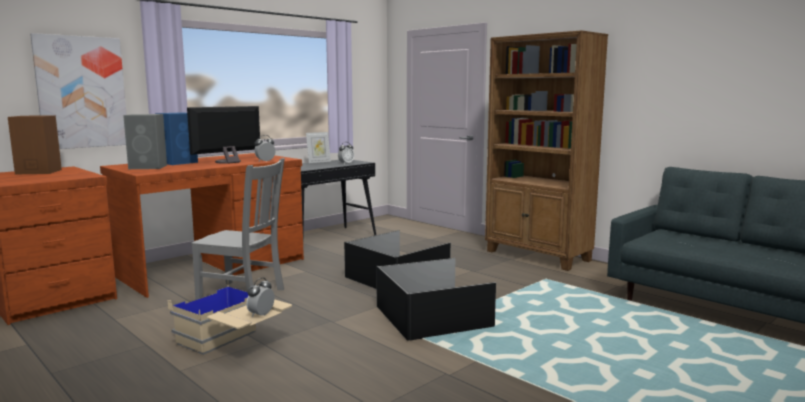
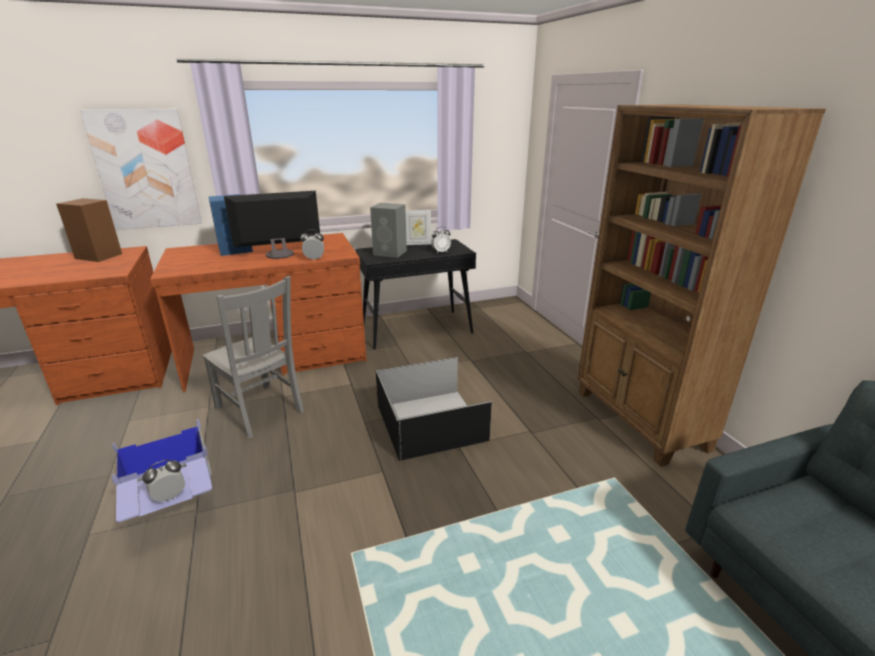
camera: 25 degrees right, 15 degrees up
(149, 167) = (194, 258): grey speaker -> grey speaker (390, 253)
(233, 344) = (172, 502): beige storage box -> blue storage box
(434, 317) = (406, 522): black storage box -> none

